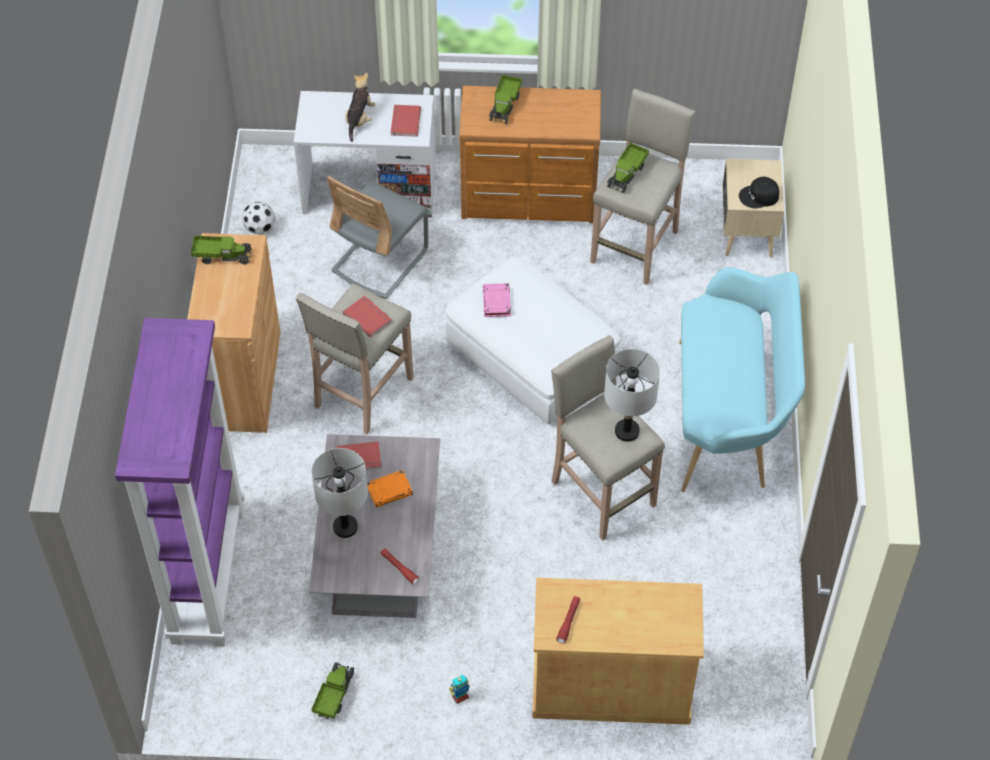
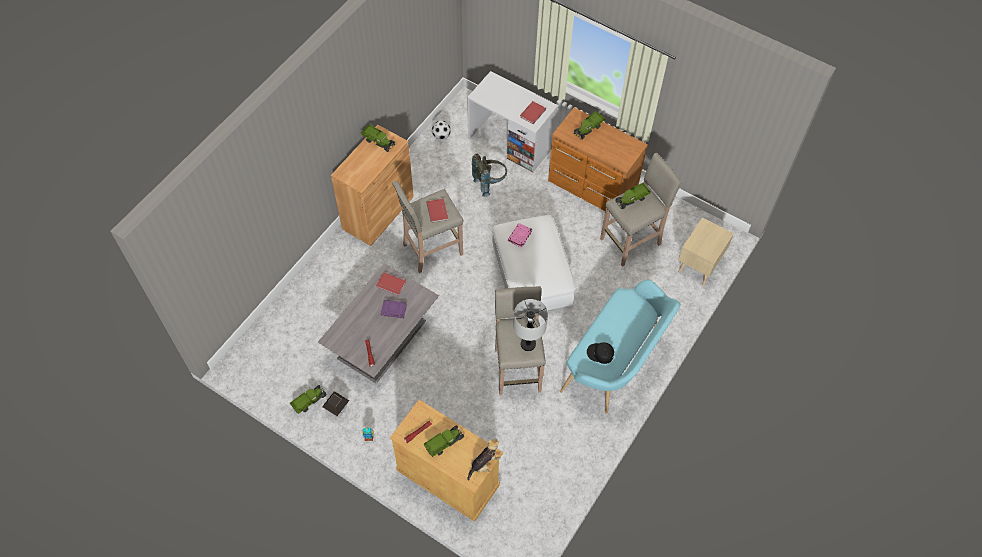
camera: 30 degrees right, 5 degrees up
(206, 573) = (292, 304): purple bookcase -> none
(345, 527) = (358, 317): grey table lamp -> none
(359, 119) = (509, 100): plush toy -> plush toy (484, 464)
(380, 260) = (490, 183): grey chair -> grey backpack
(383, 682) = (337, 408): none -> toy house
(390, 490) = (394, 310): orange book -> purple book
(614, 615) = (444, 443): none -> toy truck
(759, 196) = (705, 248): black cap -> black cap (600, 354)

